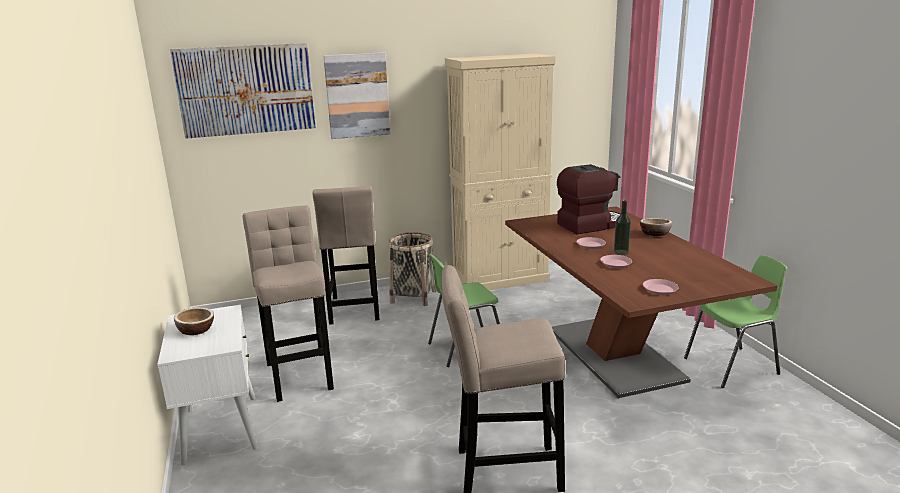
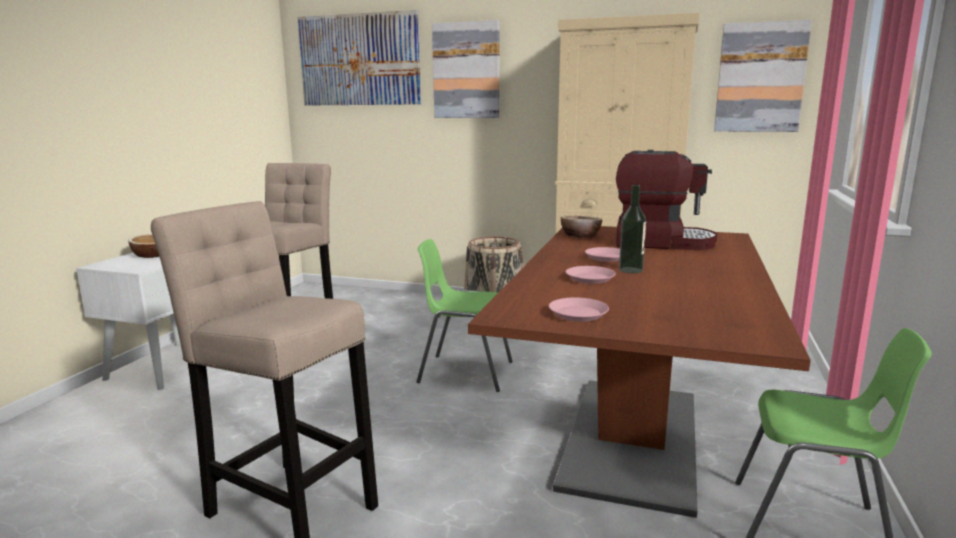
camera: 35 degrees right, 5 degrees down
(354, 310) = (421, 310): beige stool -> none
(573, 91) = (760, 78): none -> picture
(655, 234) = (733, 264): bowl -> bowl (580, 236)

